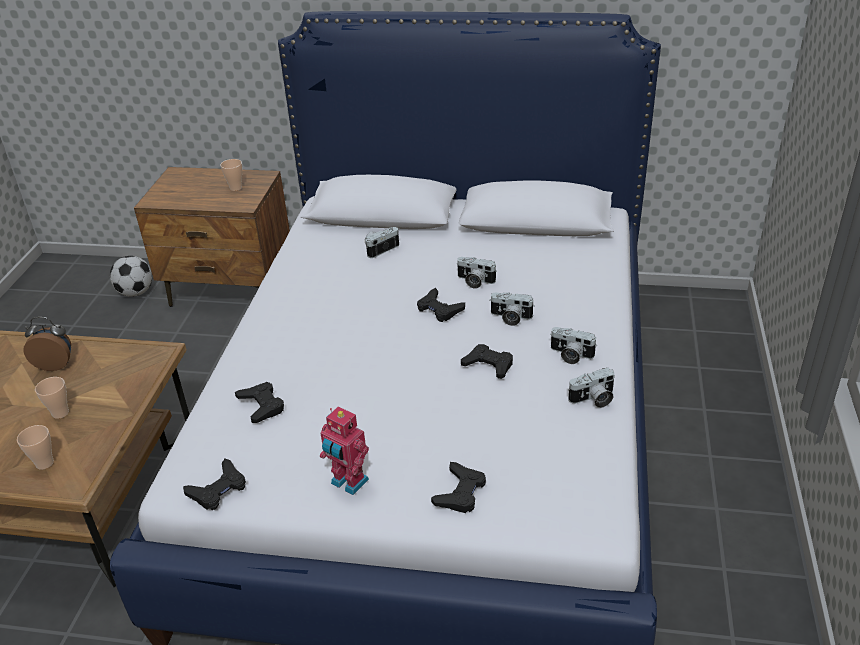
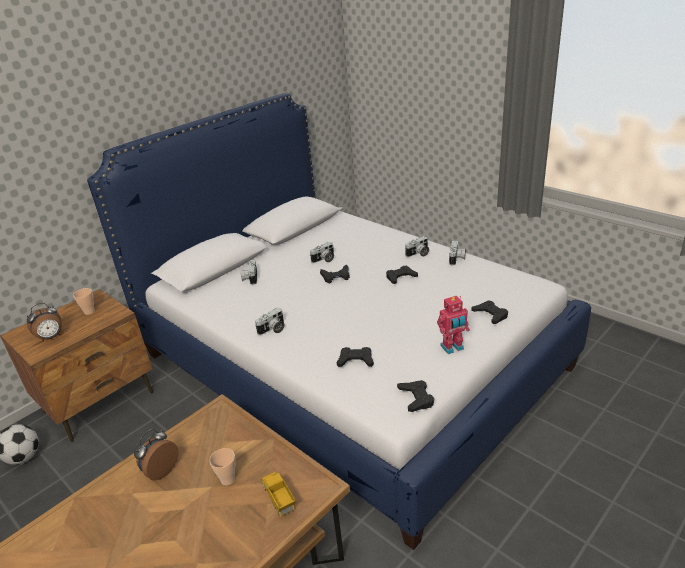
camera: 55 degrees left, 5 degrees down
(44, 463) = (279, 500): cup -> toy truck
(181, 193) = (51, 337): none -> alarm clock
(510, 318) = (369, 259): camera -> camera (273, 329)

